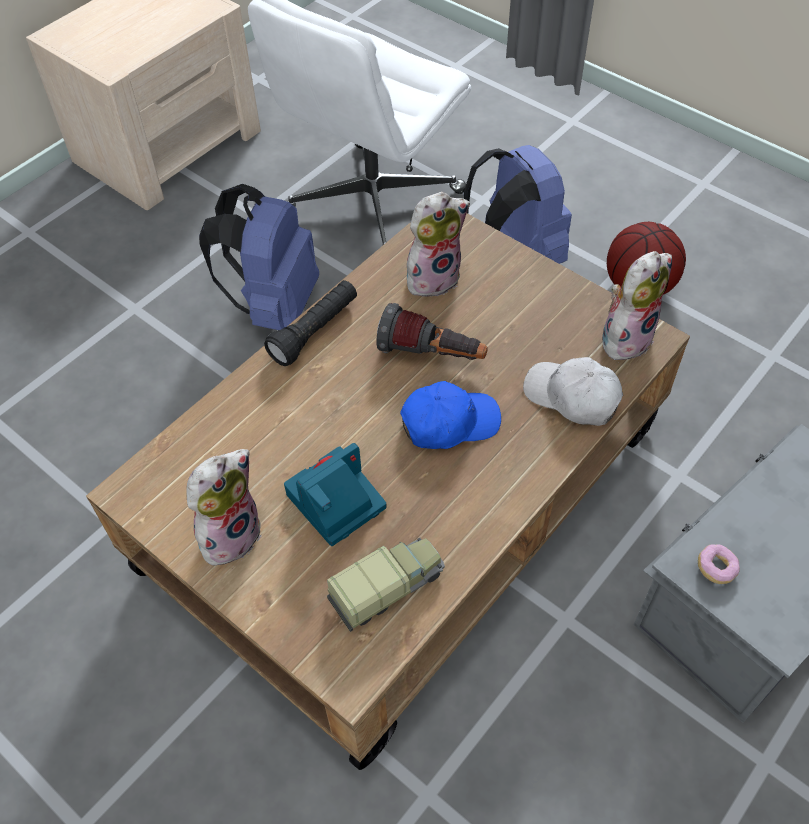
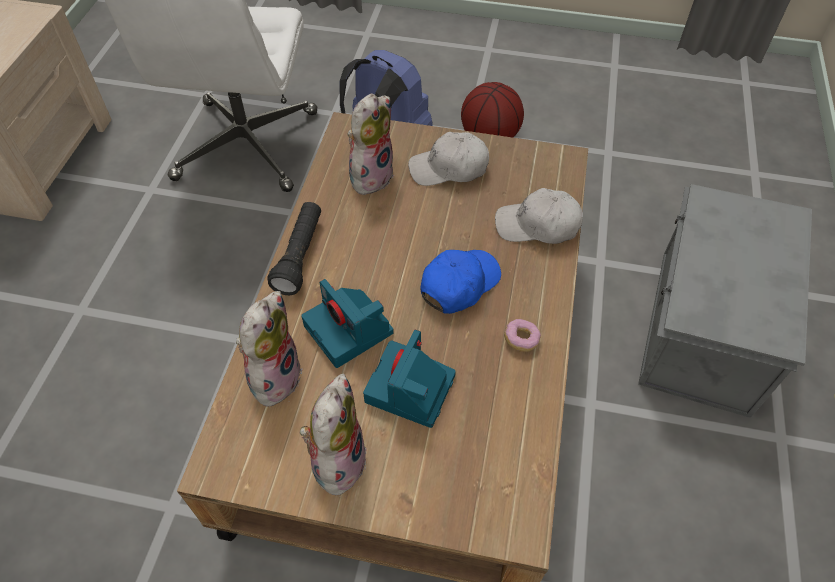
camera: 30 degrees left, 0 degrees up
(274, 305) = (210, 258): blue backpack -> none
(316, 422) = (350, 330): none -> camera
(388, 587) = (499, 439): toy truck -> none
(432, 355) = (410, 236): flashlight -> none
(518, 300) = (449, 168): none -> white cap
(625, 337) = (545, 166): plush toy -> plush toy (274, 375)
(716, 568) = (708, 310): donut -> donut (521, 339)

